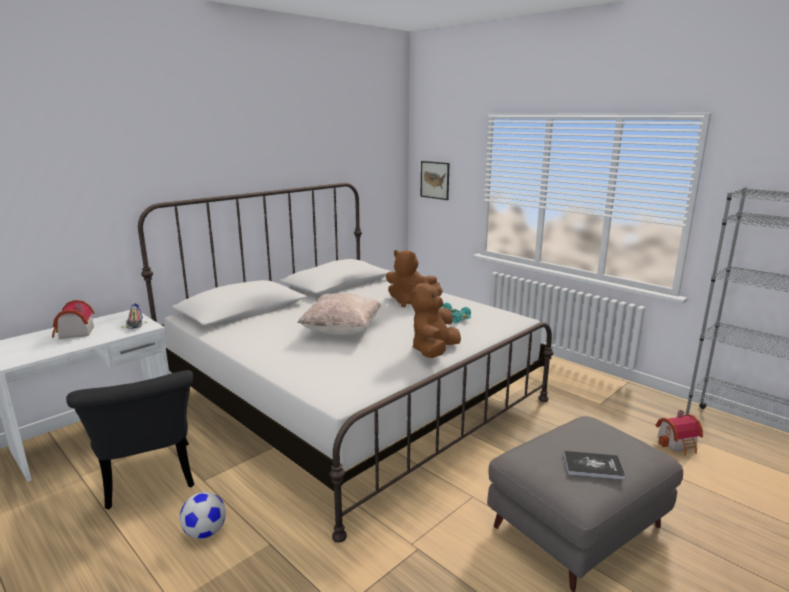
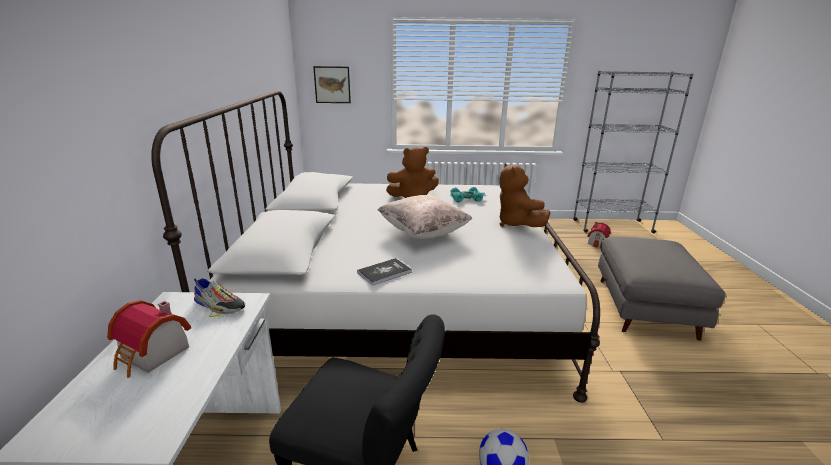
camera: 45 degrees left, 5 degrees up
(593, 466) = (676, 259): book -> book (384, 272)

